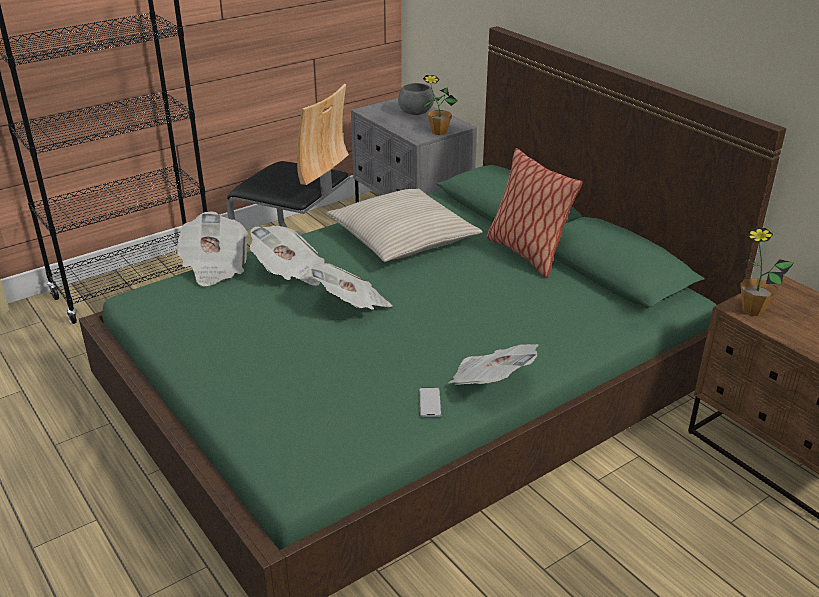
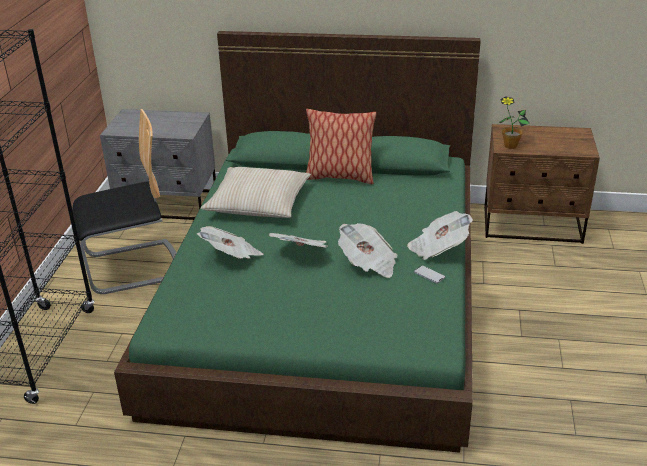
camera: 45 degrees left, 0 degrees up
(214, 266) = (176, 280): newspaper -> newspaper (368, 264)
(416, 113) = (152, 119): grey bowl -> none
(439, 132) = (192, 125): potted plant -> none

